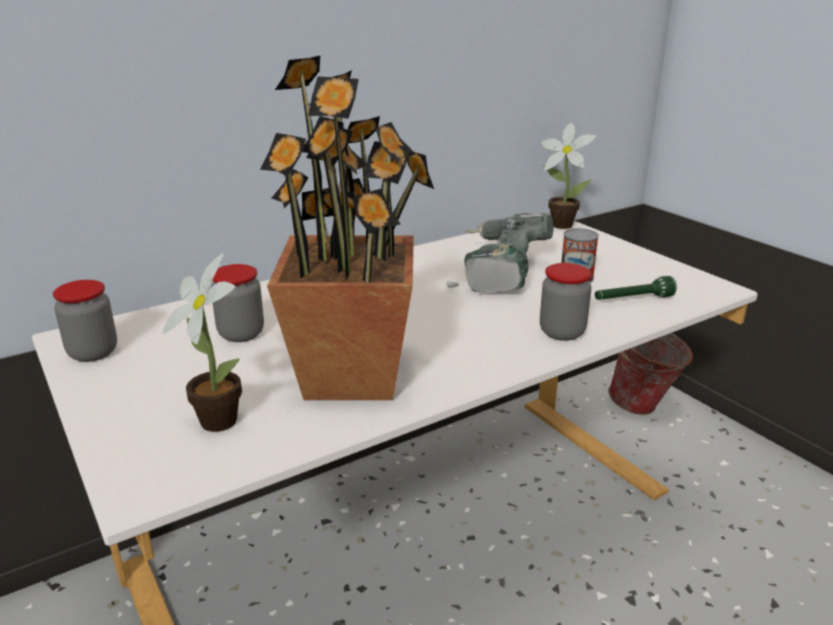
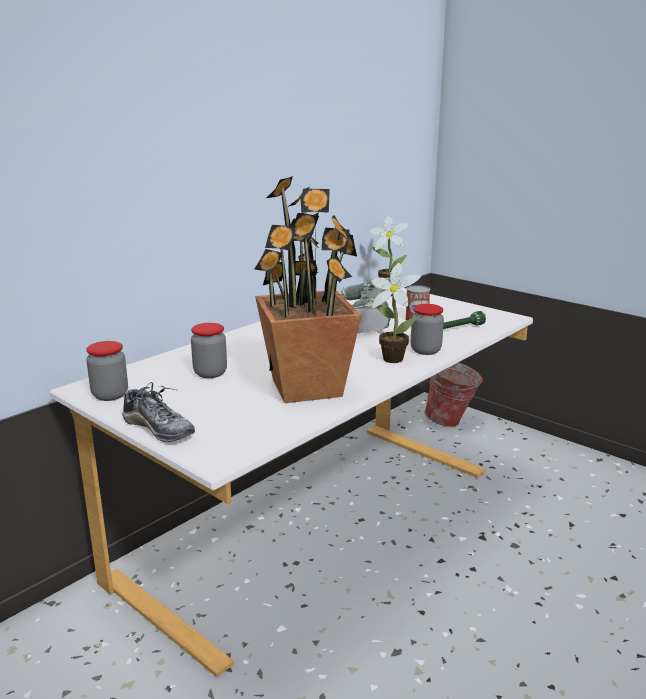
camera: 15 degrees left, 5 degrees down
(106, 420) = (158, 429): none -> shoe
(218, 417) = (235, 418): potted plant -> potted plant (390, 358)

